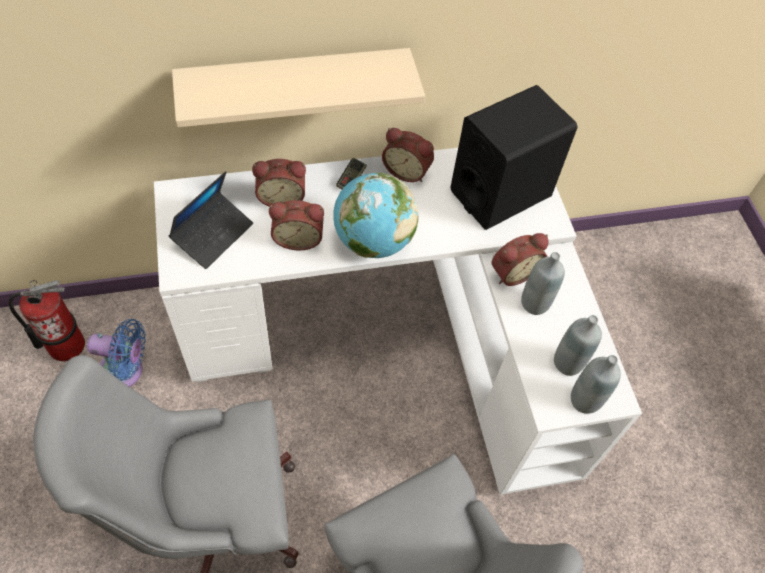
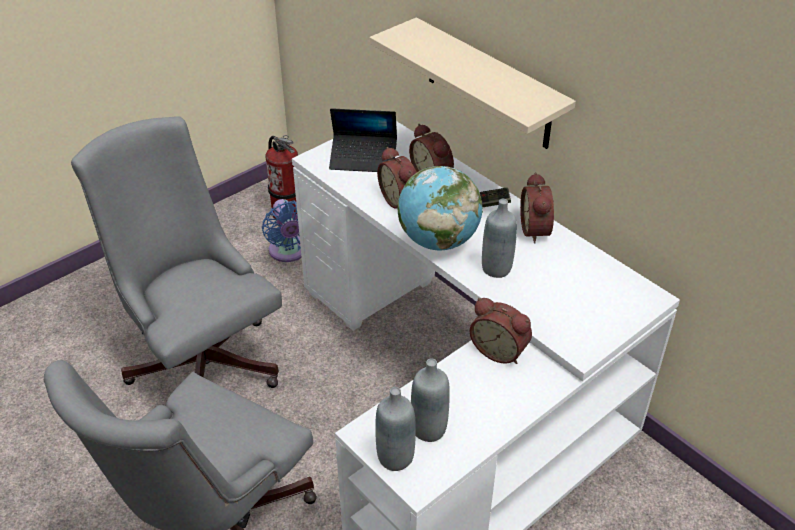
camera: 65 degrees right, 15 degrees down
(500, 193) = (577, 299): black speaker -> none
(535, 303) = (478, 379): grey bottle -> grey bottle (496, 268)

